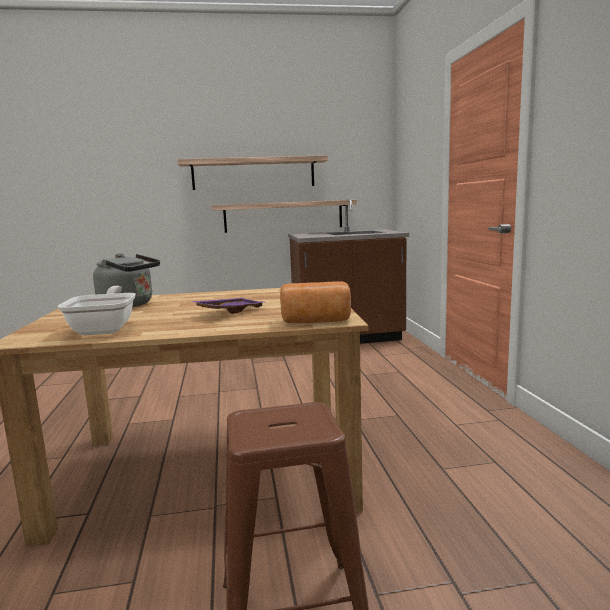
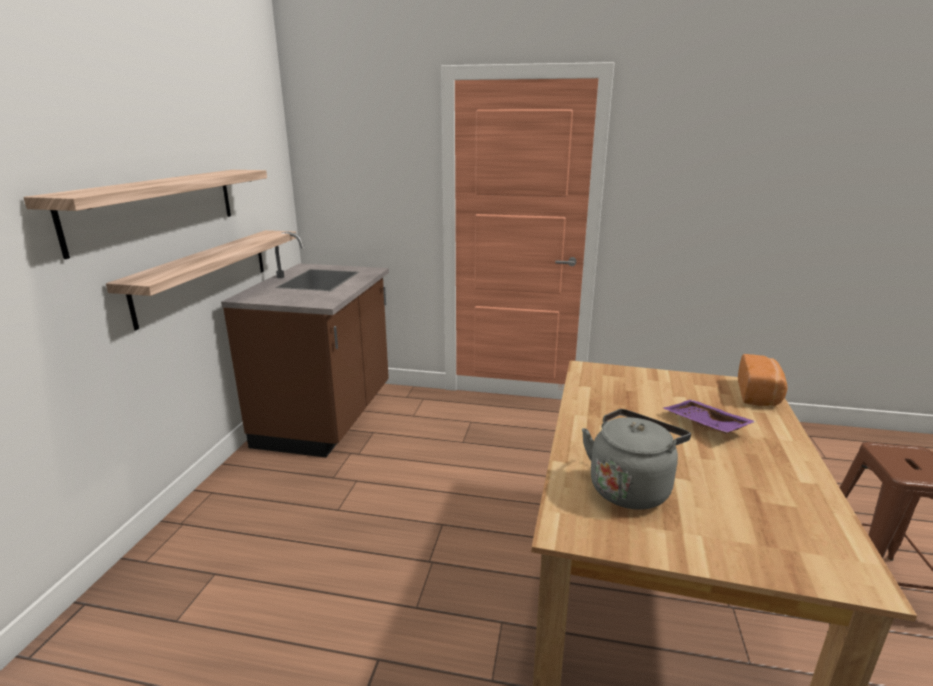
camera: 70 degrees left, 10 degrees up
(105, 329) = (786, 506): frying pan -> none

